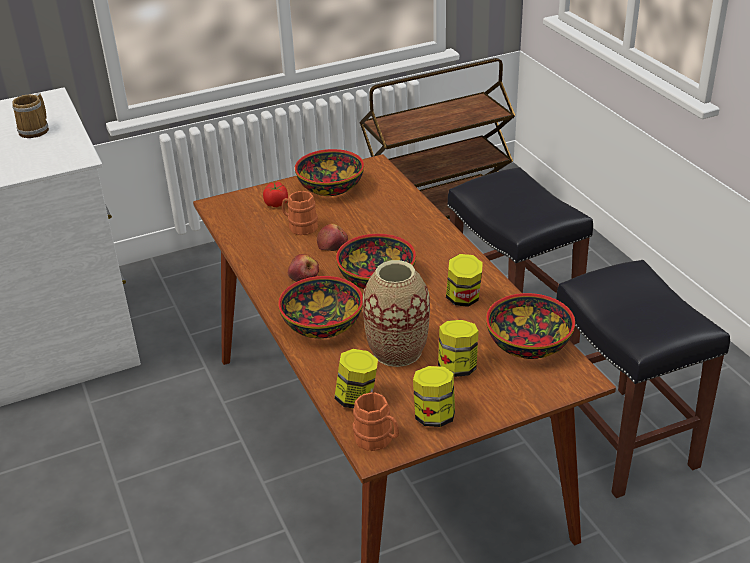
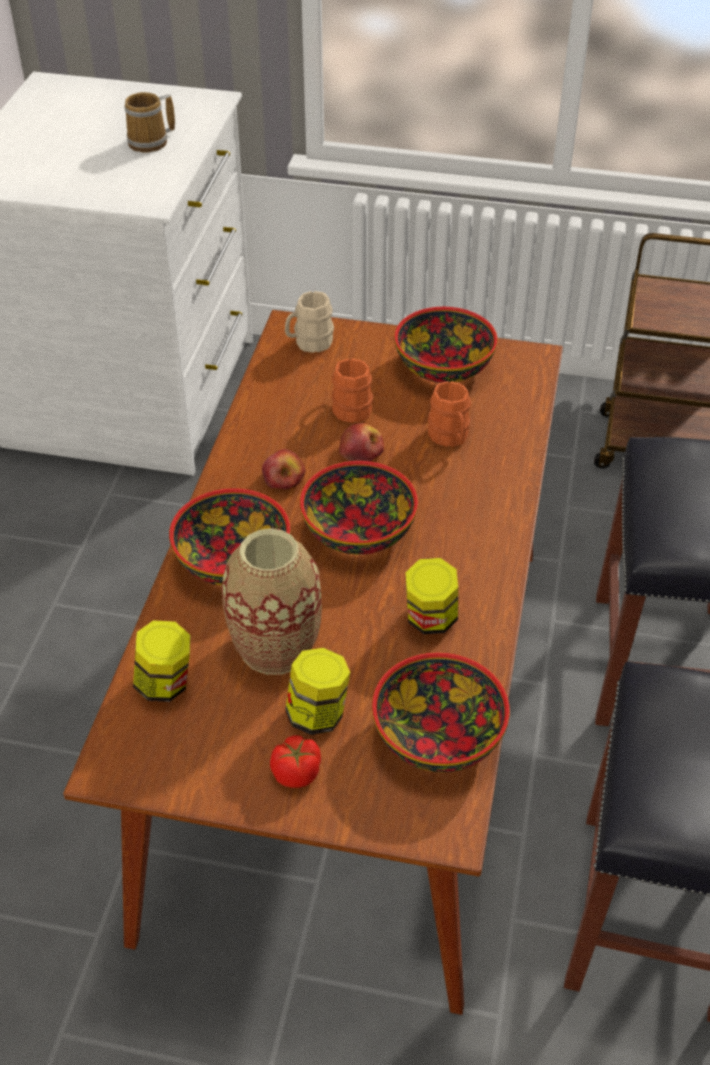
camera: 35 degrees right, 10 degrees up
(237, 207) = (309, 343): none -> beige mug
(276, 203) = (358, 359): tomato -> tomato (297, 773)
(377, 440) = (128, 755): orange mug -> orange mug (450, 437)
(434, 416) = (220, 764): jar -> none

